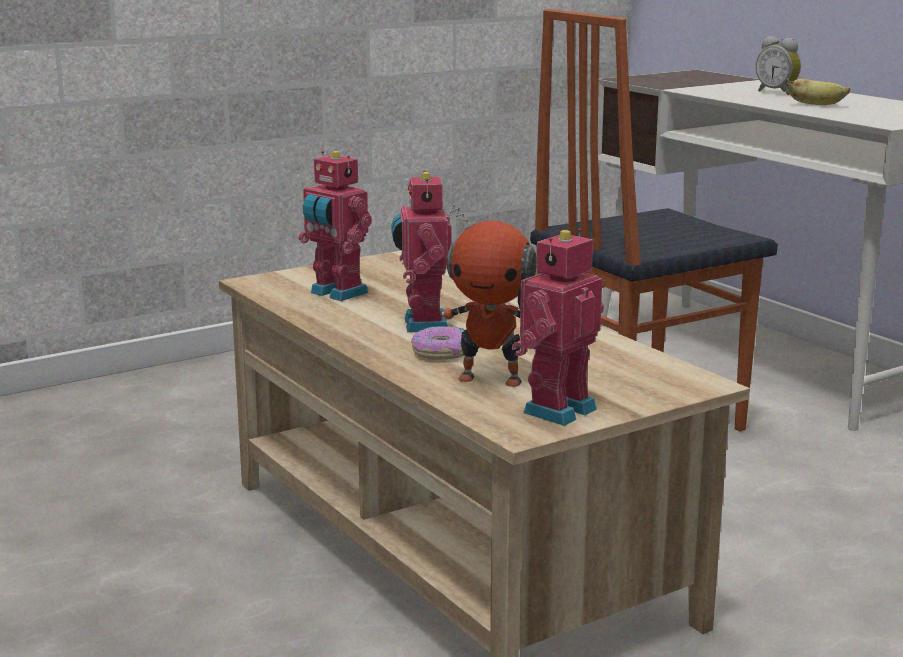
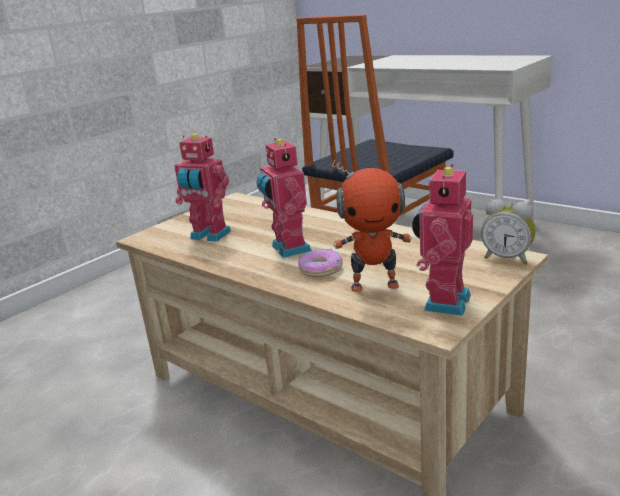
camera: 15 degrees left, 5 degrees up
(777, 92) = (414, 60): alarm clock -> alarm clock (507, 258)
(816, 105) = (447, 63): banana -> none

